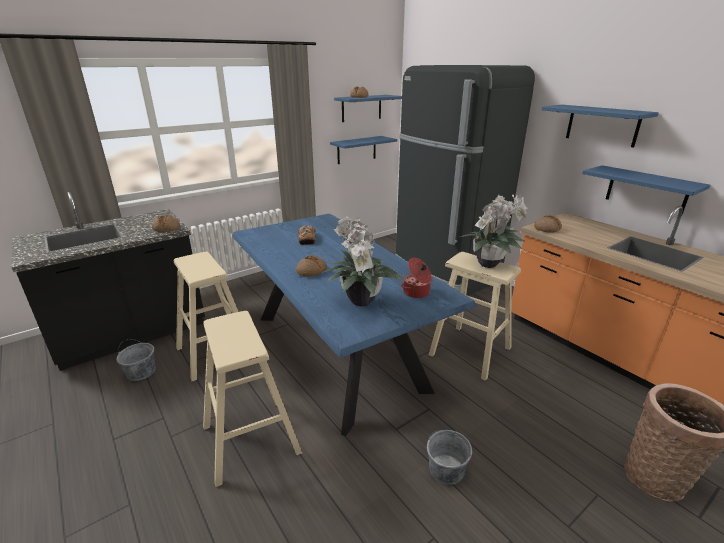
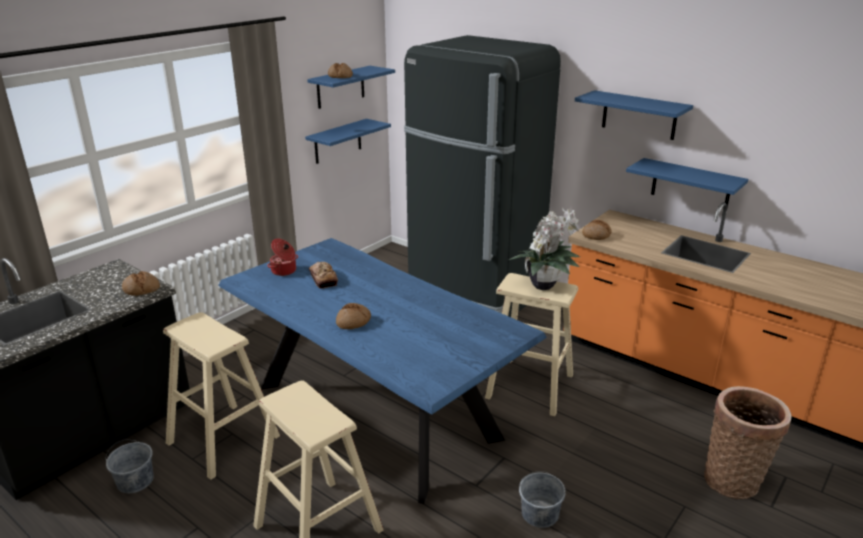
camera: 15 degrees left, 0 degrees up
(360, 303) = (428, 352): potted plant -> none
(417, 293) = (482, 331): cooking pot -> cooking pot (284, 271)

